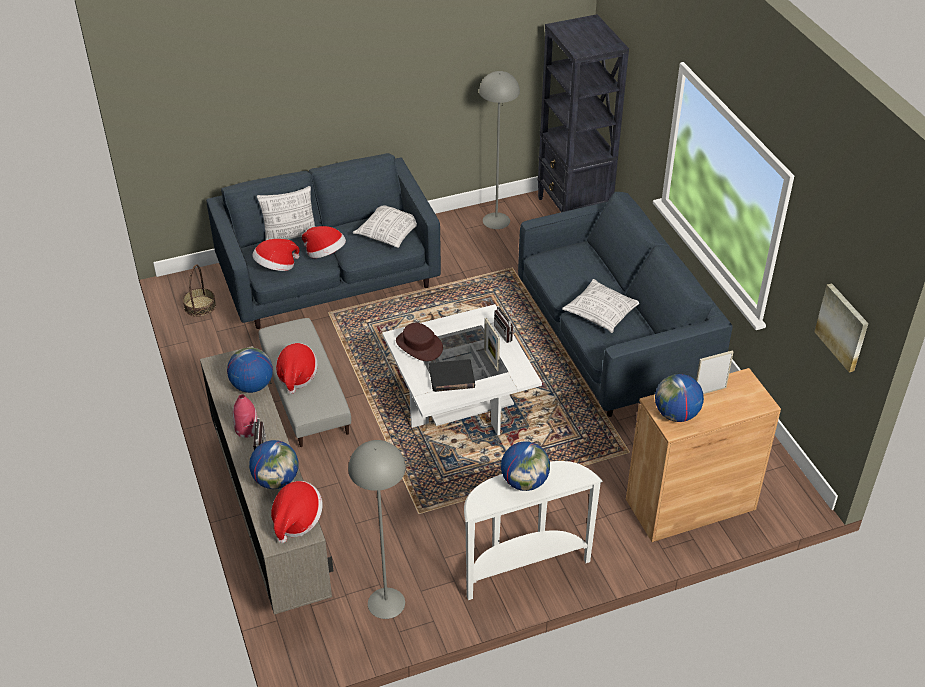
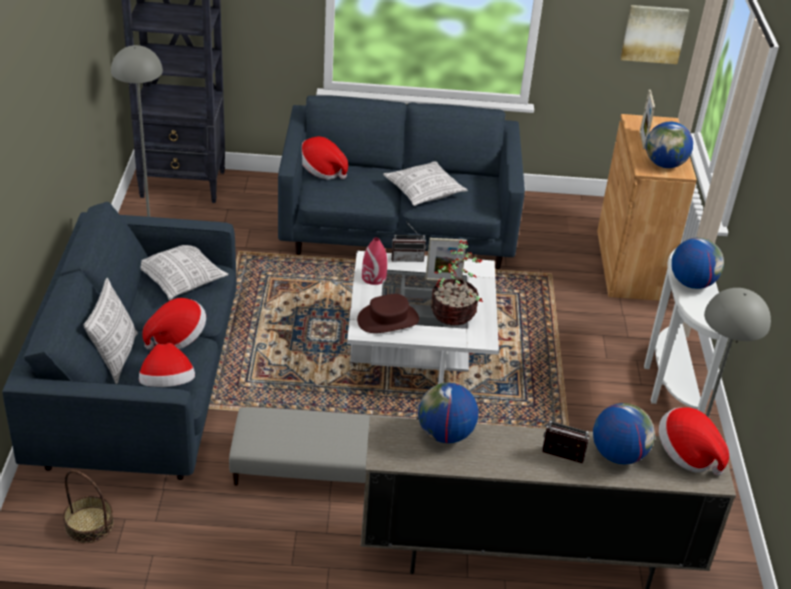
camera: 70 degrees left, 5 degrees down
(247, 429) = (520, 458): red vase -> red vase (374, 277)
(297, 376) = (344, 444): hat -> hat (321, 171)
(451, 378) = (454, 313): black book -> potted plant

